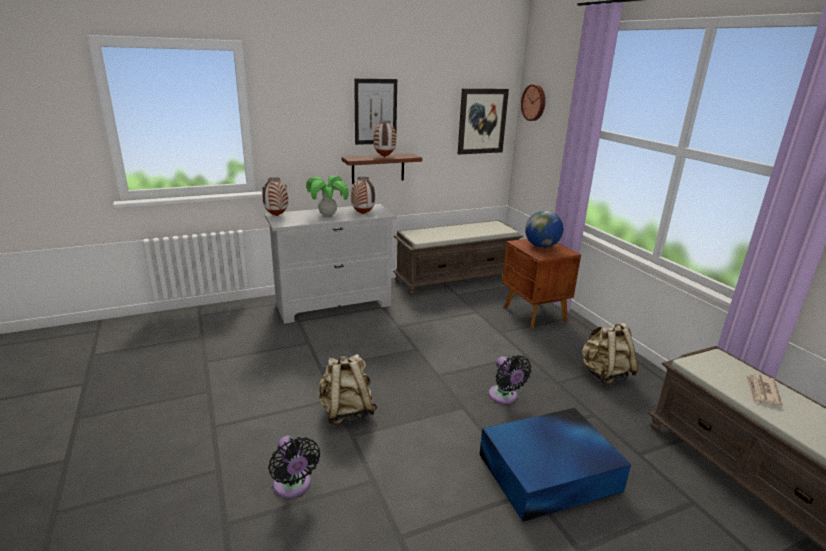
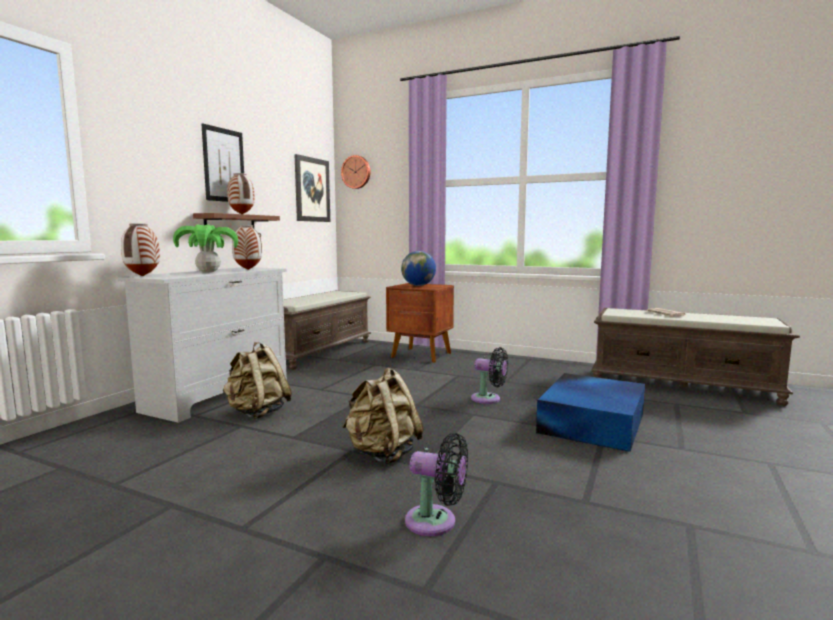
camera: 40 degrees left, 15 degrees down
(604, 375) = (524, 370): beige backpack -> beige backpack (257, 413)

